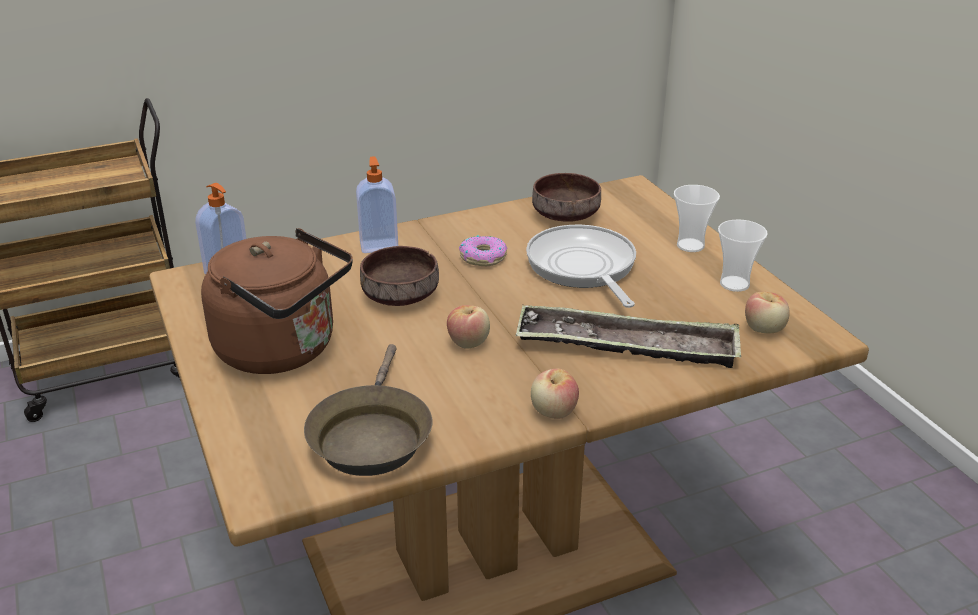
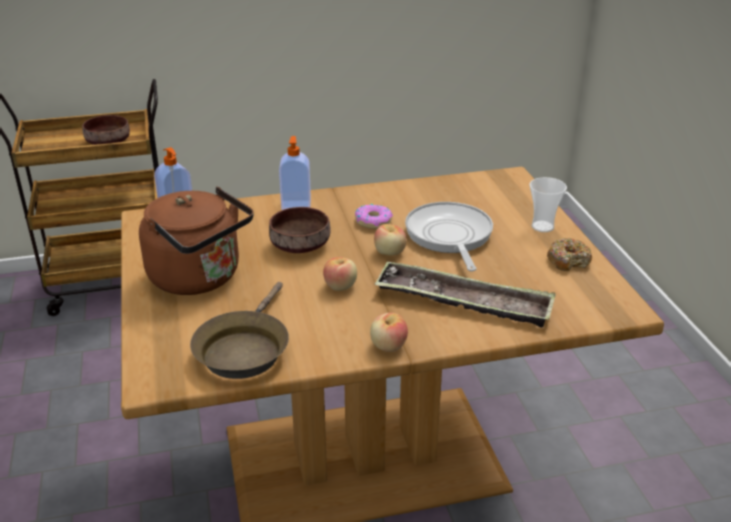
camera: 10 degrees right, 0 degrees up
(566, 214) = (450, 193): brown bowl -> brown bowl (109, 142)
(734, 284) = (568, 261): cup -> donut
(764, 329) = (580, 299): apple -> apple (390, 253)

